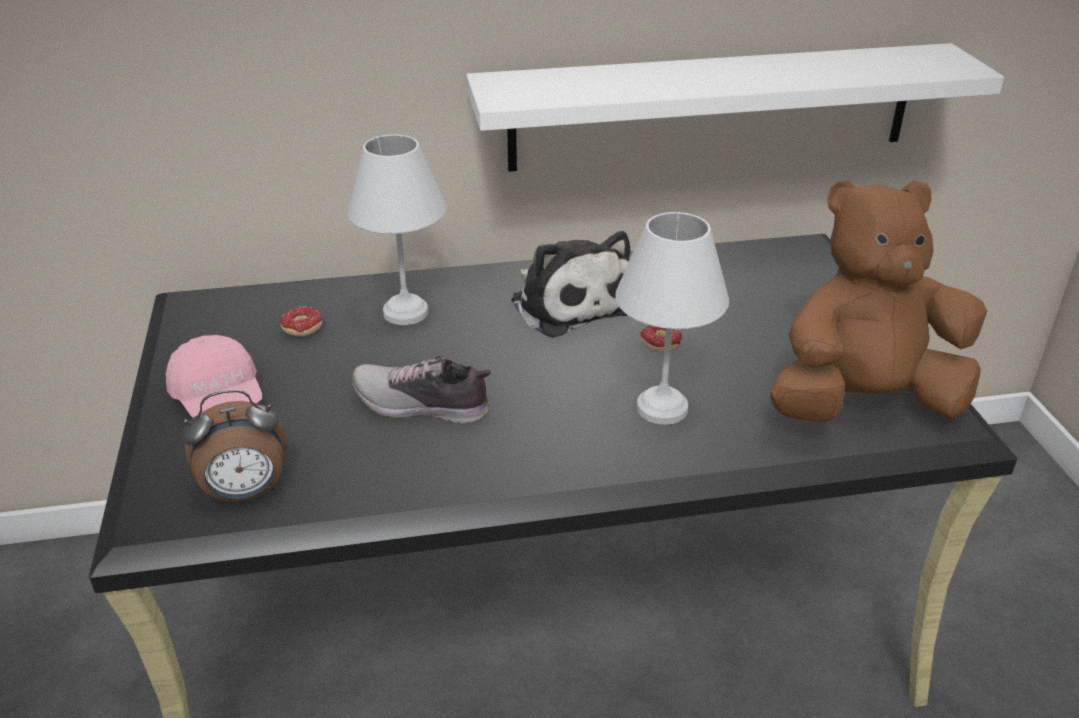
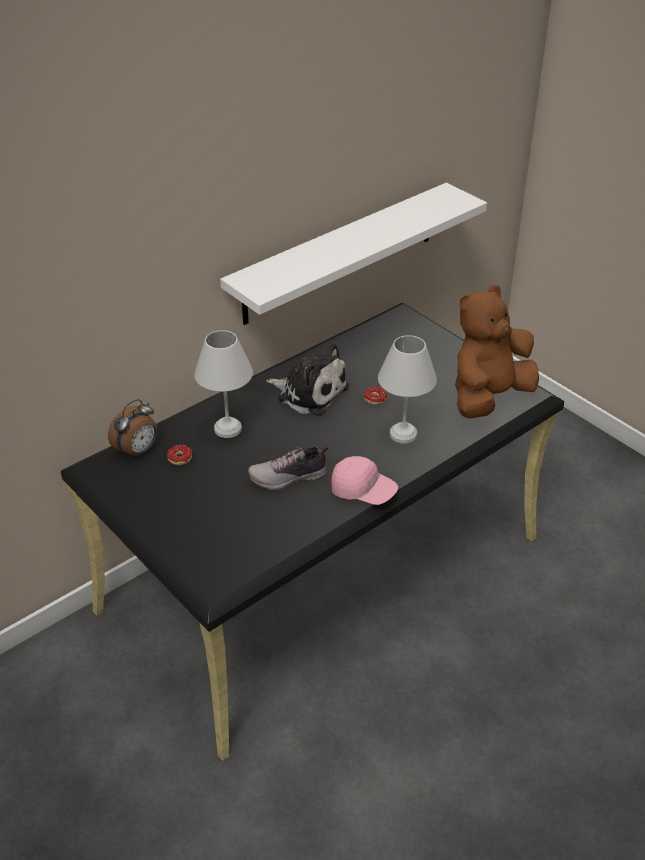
camera: 30 degrees left, 5 degrees up
(219, 399) = (179, 514): pink cap -> pink cap (363, 491)
(246, 493) = (247, 554): alarm clock -> alarm clock (138, 451)

